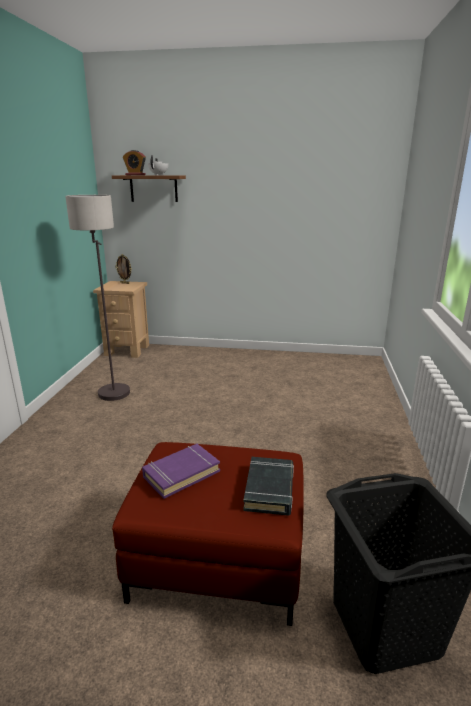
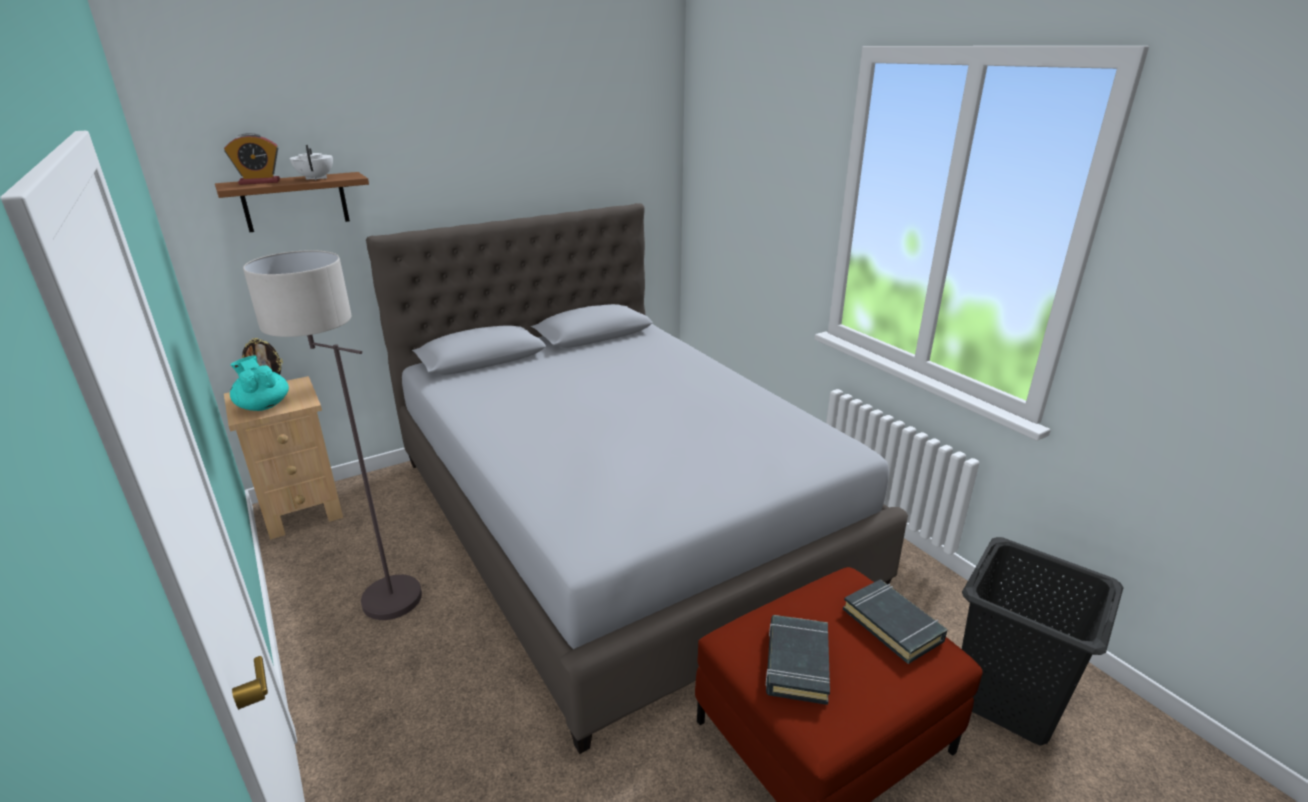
camera: 40 degrees left, 5 degrees up
(114, 287) = (263, 406): none -> turquoise teapot
(181, 474) = (796, 663): purple book -> black book
(253, 403) = (618, 518): none -> grey bed

